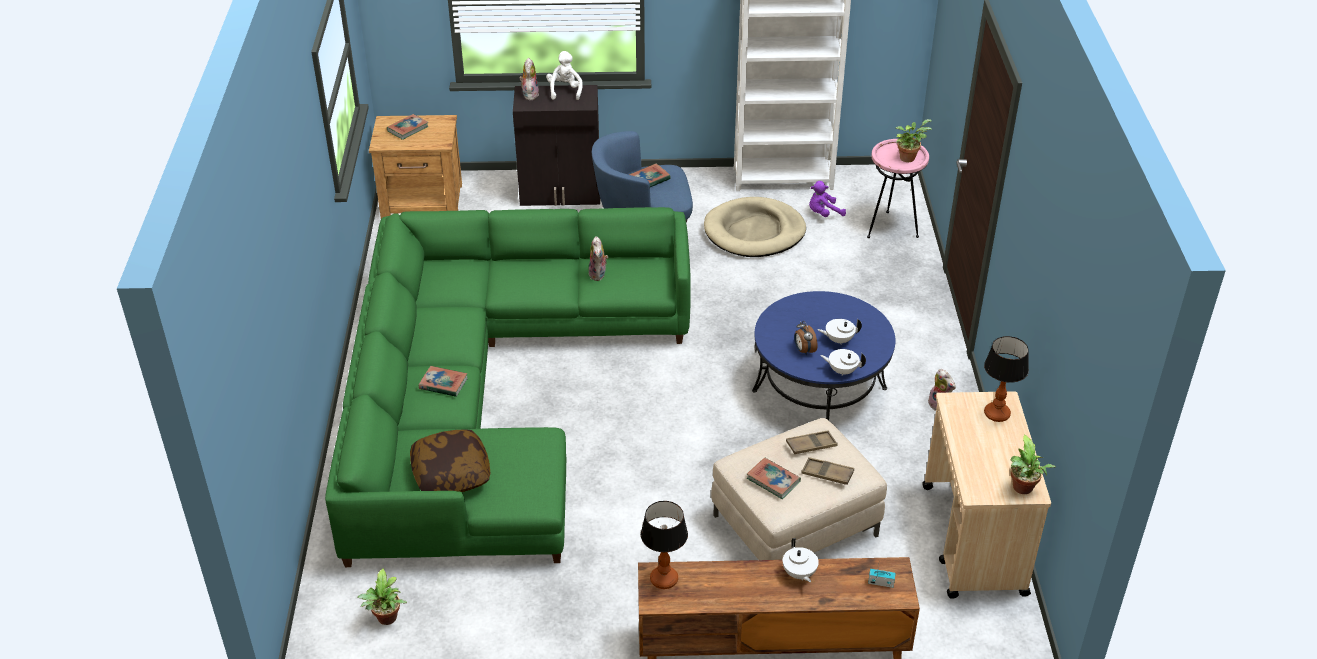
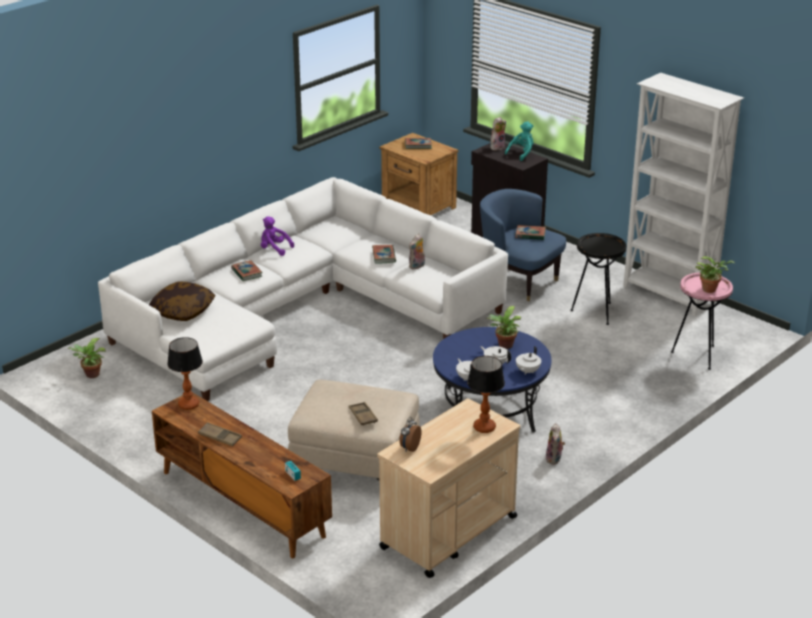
camera: 45 degrees right, 10 degrees down
(488, 392) = (301, 309): green sofa -> white sofa
(565, 91) = (521, 153): white plush toy -> turquoise plush toy
(754, 232) = (596, 312): beige dog bed -> black side table
(773, 480) = (327, 401): book -> book (384, 256)
(799, 574) = (258, 444): white teapot -> white teapot (527, 371)
(804, 350) = (464, 357): alarm clock -> alarm clock (409, 448)
(811, 445) = (379, 399): brown tray -> brown tray (220, 437)
(823, 213) = (663, 325): purple plush toy -> purple plush toy (274, 249)
(1023, 489) = (426, 468): potted plant -> potted plant (504, 346)

